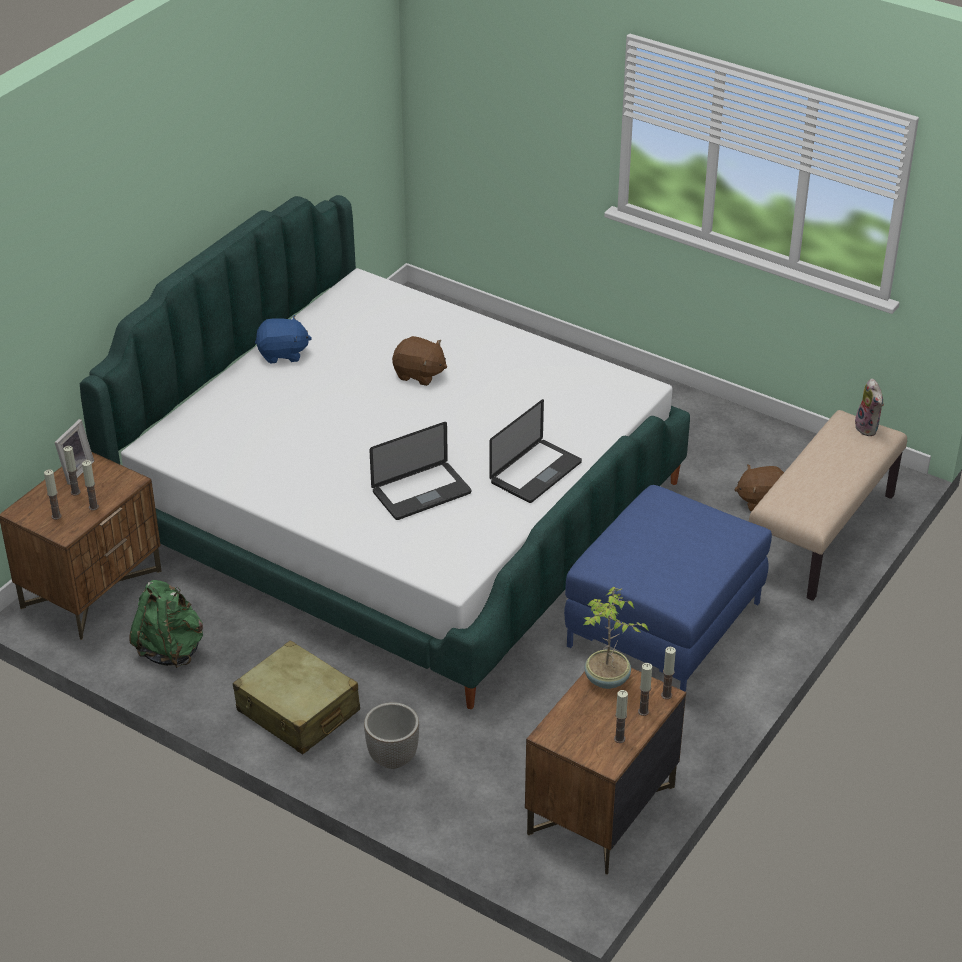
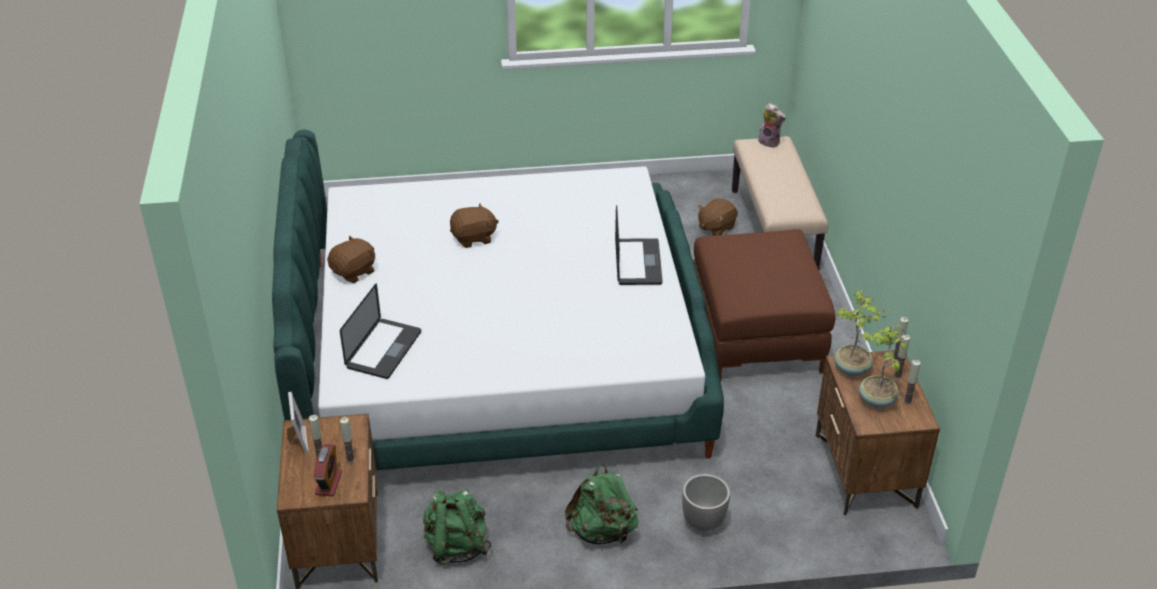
camera: 40 degrees left, 0 degrees up
(56, 516) = (328, 483): candle -> alarm clock
(283, 354) = (354, 272): blue plush toy -> brown plush toy
(298, 711) = (602, 531): beige suitcase -> green backpack
(421, 492) = (582, 315): laptop -> laptop (383, 350)
(588, 720) = (876, 400): none -> potted plant
(664, 623) = (755, 333): blue ottoman -> brown ottoman

